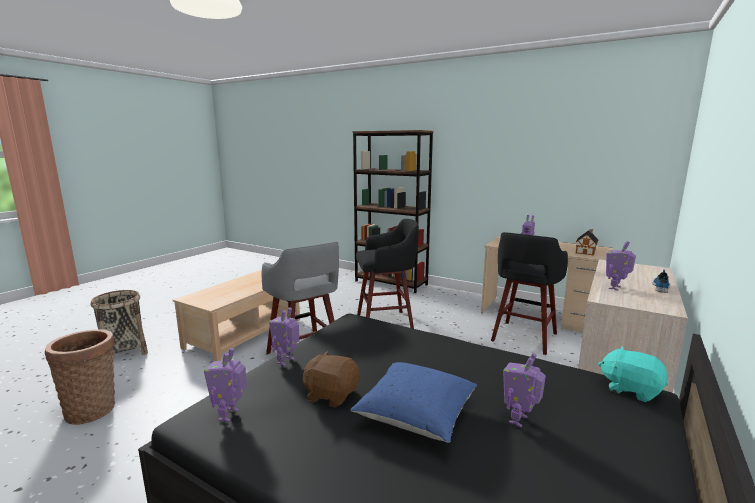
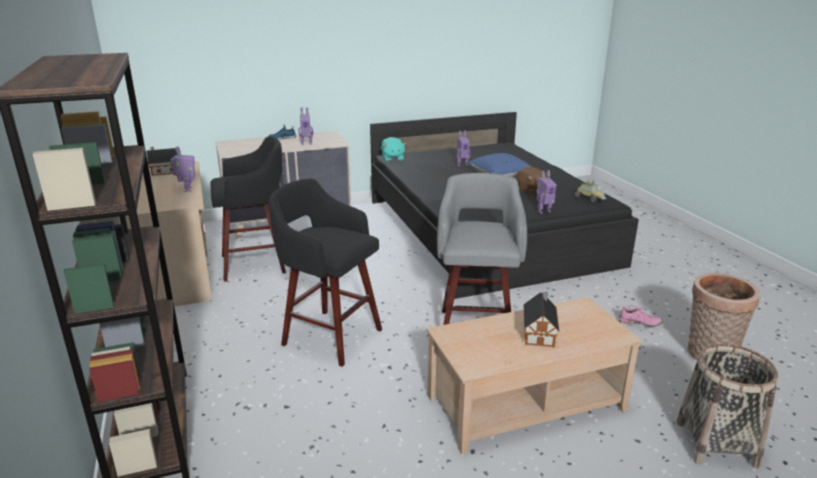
camera: 140 degrees left, 10 degrees up
(158, 418) = (639, 323): none -> pink shoe
(230, 415) = (590, 197): toy robot -> toy car
(237, 288) = (539, 332): none -> toy house

